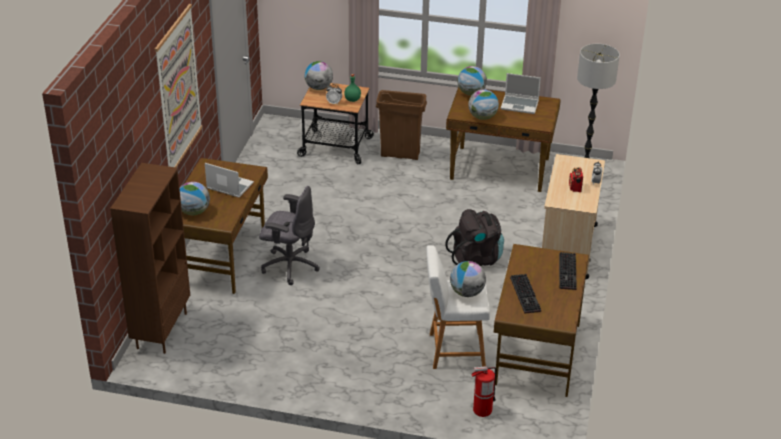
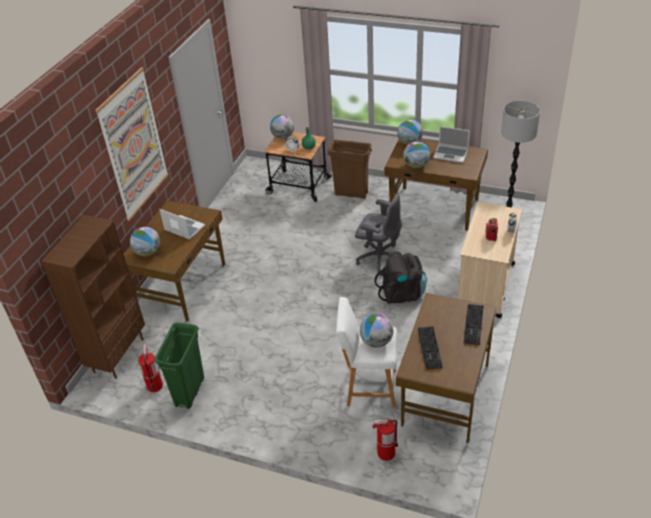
camera: 10 degrees right, 5 degrees up
(212, 358) = (154, 385): none -> fire extinguisher
(254, 363) = (189, 392): none -> green trash can
(289, 266) = (239, 296): grey office chair -> grey office chair (379, 258)

